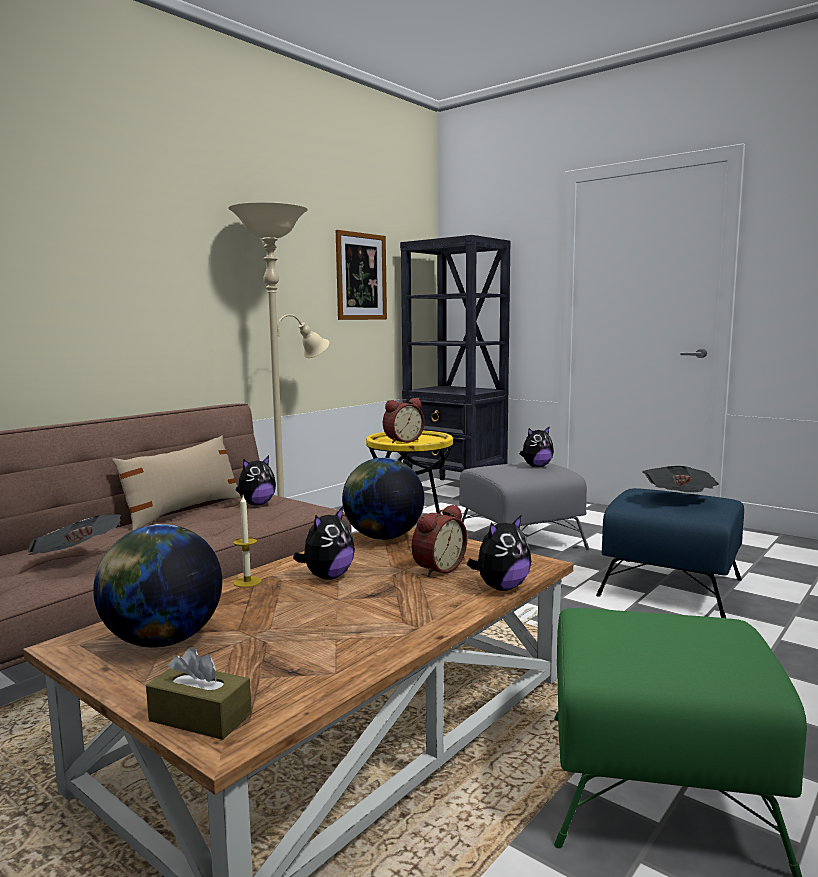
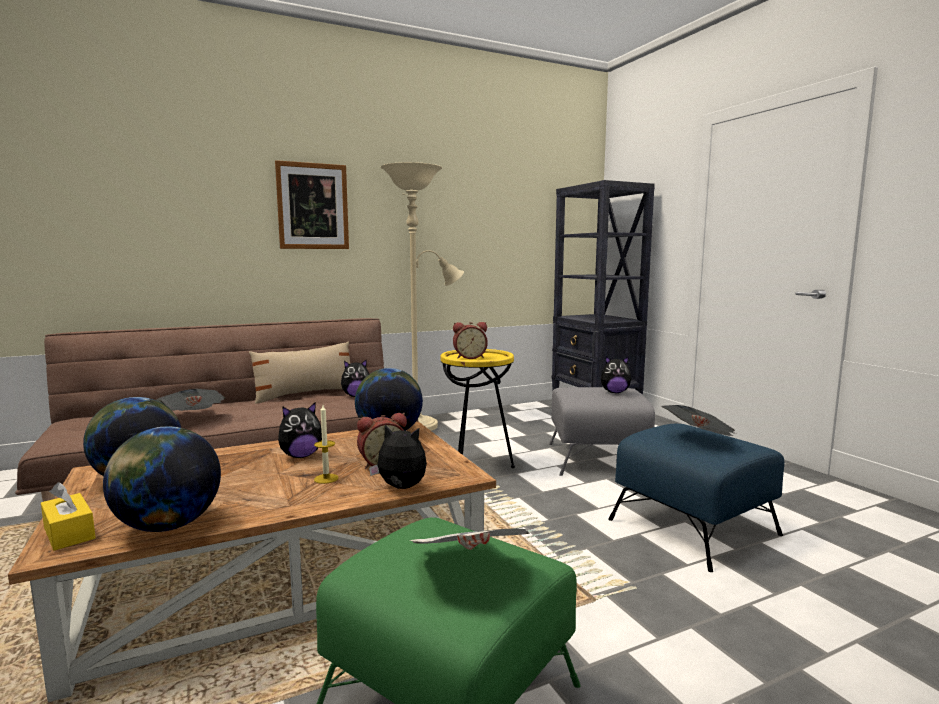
camera: 25 degrees right, 0 degrees up
(200, 717) = (69, 533): brown tissue box -> yellow tissue box
(247, 582) = (249, 450): candle -> candle (326, 478)
(317, 678) = (168, 526): none -> globe
(361, 276) = (515, 219): picture -> picture (313, 206)
(501, 587) = (401, 488): plush toy -> plush toy turned 150 degrees counterclockwise
(695, 638) = (469, 568): none -> newspaper

